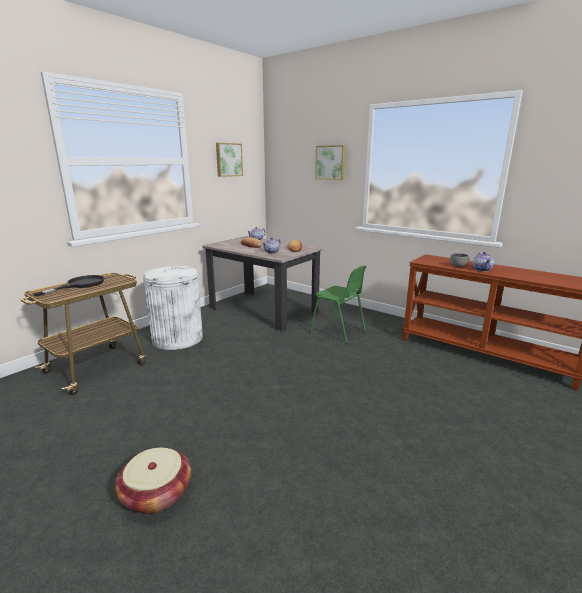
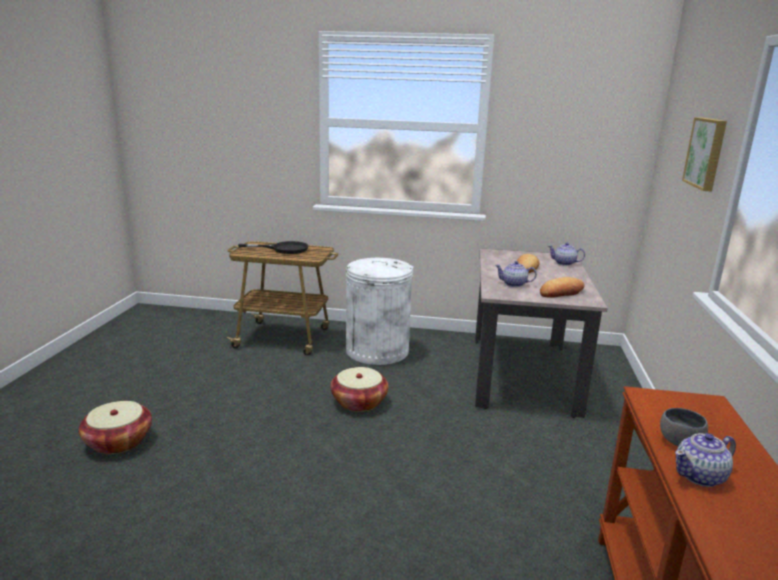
camera: 60 degrees right, 0 degrees up
(228, 159) = (567, 130): picture -> none
(234, 362) = (359, 402): none -> basket
(338, 332) = (537, 457): green chair -> none

